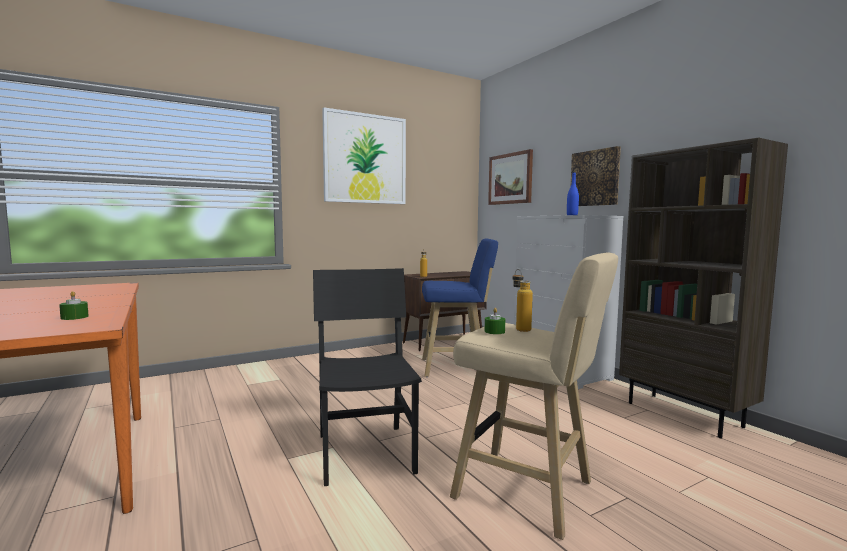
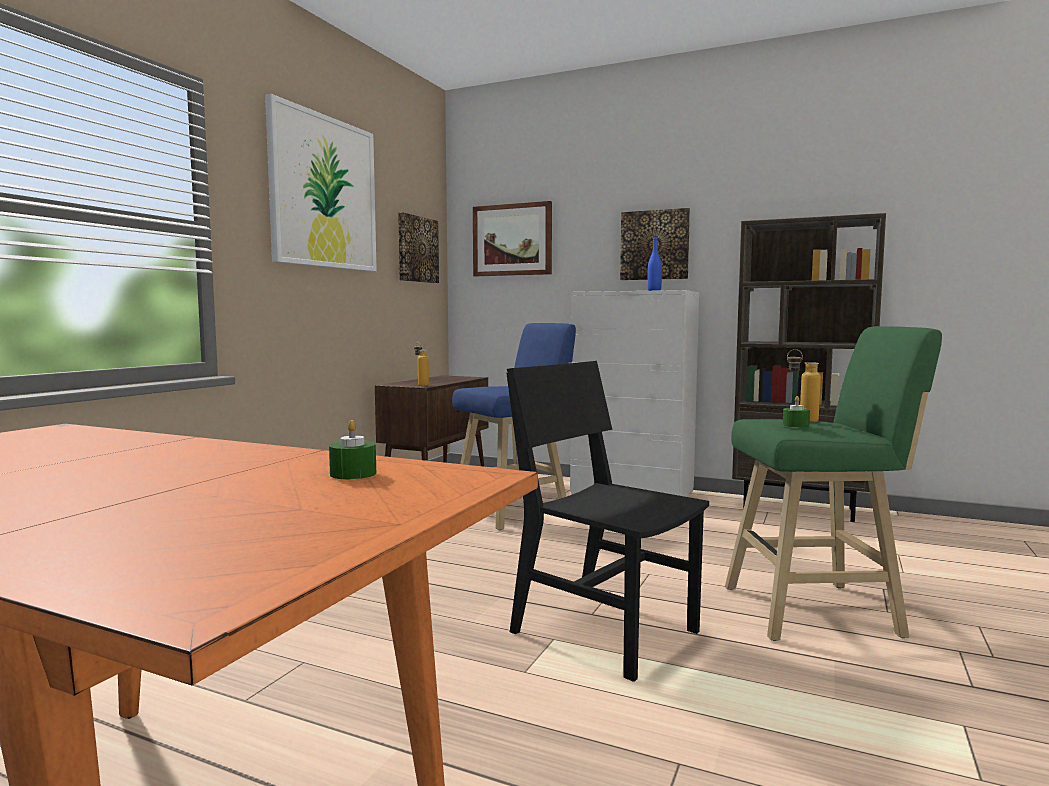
camera: 35 degrees left, 0 degrees up
(446, 188) = (416, 249): none -> picture
(529, 492) = (818, 611): beige stool -> green stool

